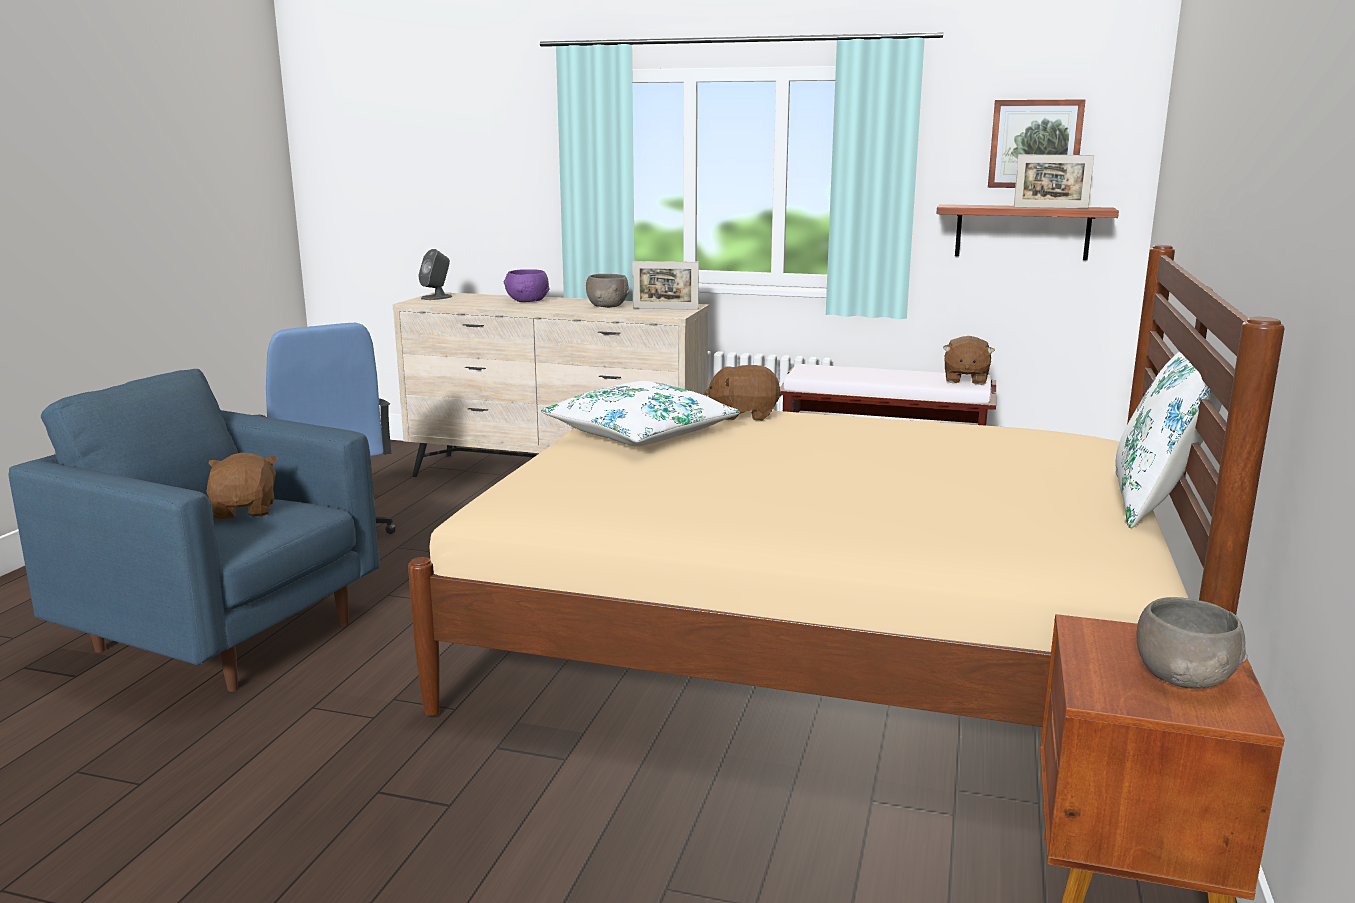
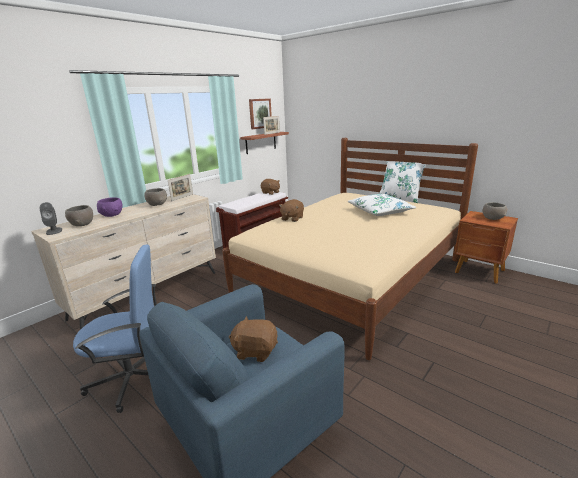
camera: 65 degrees left, 5 degrees up
(473, 299) = (81, 224): none -> grey bowl
(641, 433) = (301, 234): white pillow -> white pillow (380, 211)

